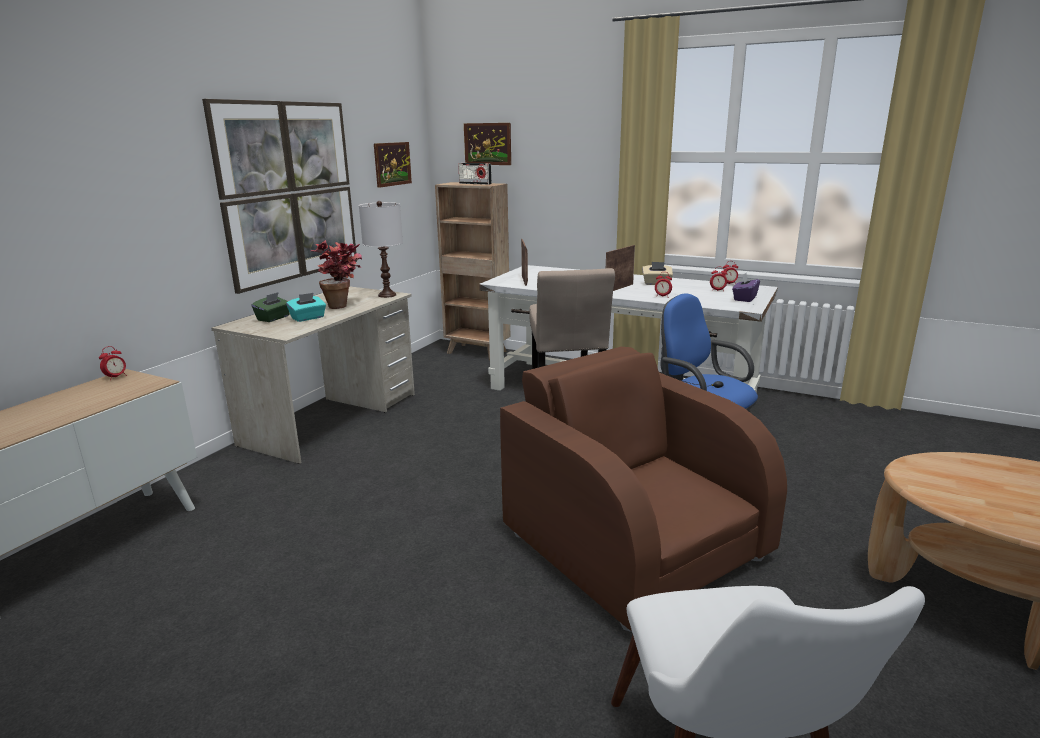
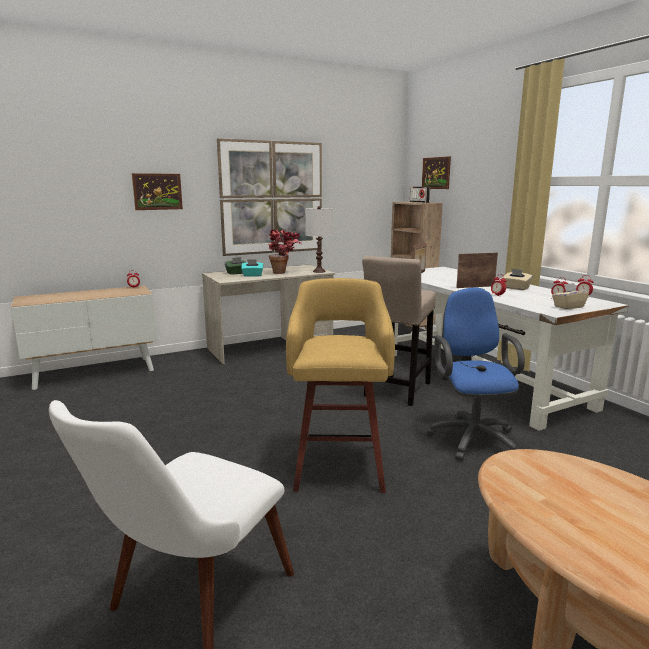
camera: 35 degrees right, 5 degrees down
(392, 164) = (365, 186): picture -> picture (157, 191)
(633, 544) = (339, 465): brown armchair -> yellow stool
(744, 298) = (568, 307): purple tissue box -> beige tissue box

